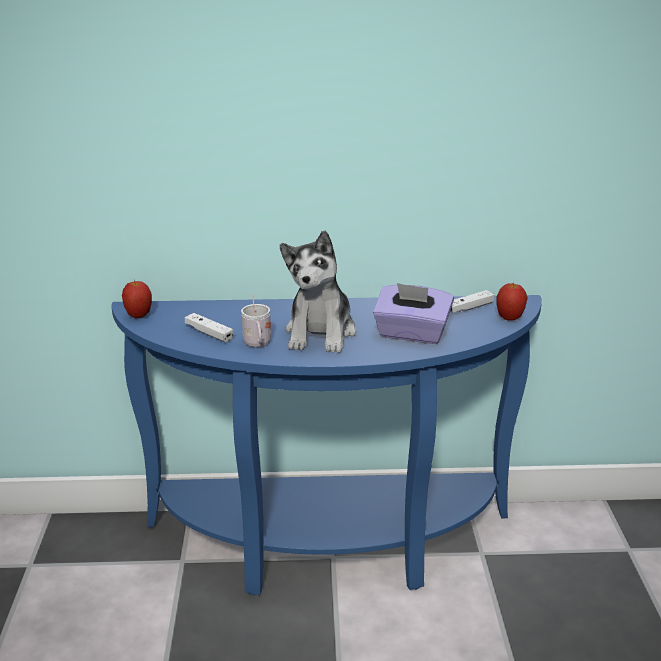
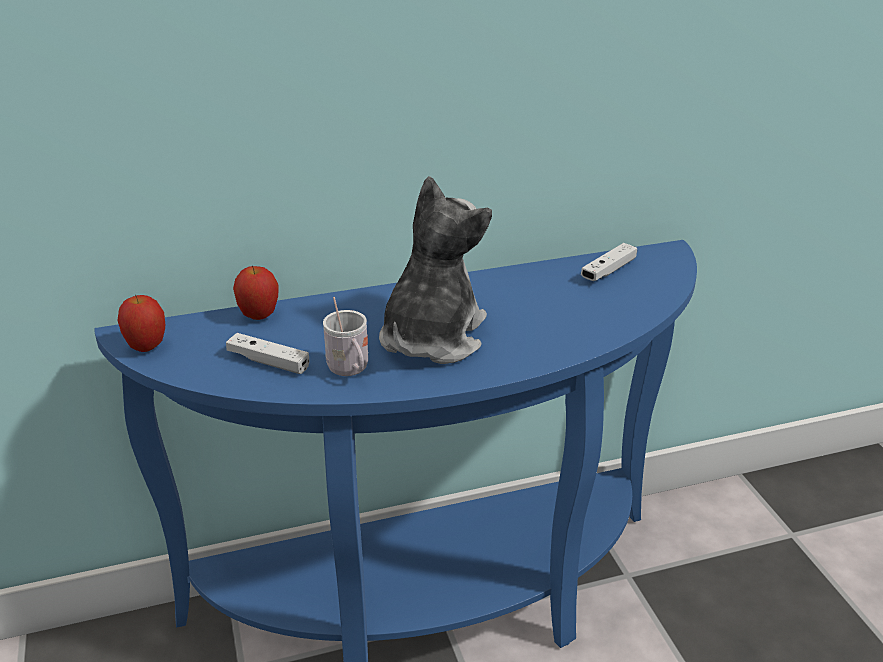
camera: 15 degrees left, 5 degrees up
(321, 333) = (431, 337): plush toy -> plush toy turned 150 degrees counterclockwise
(411, 334) = (556, 321): purple tissue box -> none
(509, 318) = (668, 280): apple -> apple (259, 316)

